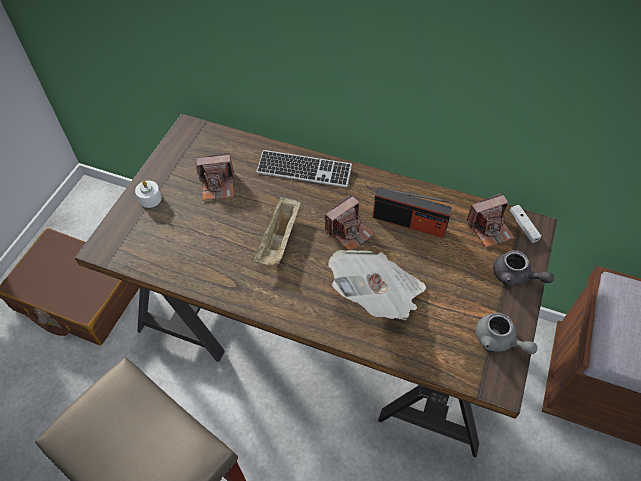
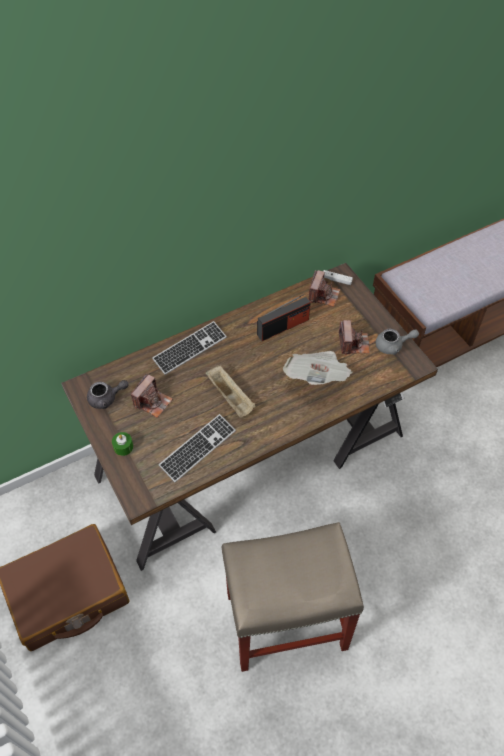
camera: 50 degrees left, 0 degrees up
(150, 198) = (123, 447): white candle -> green candle
(195, 254) = (198, 449): none -> keyboard
(349, 232) = (260, 359): camera -> camera (353, 344)
(515, 277) = (363, 309): grey teapot -> grey teapot (106, 398)

